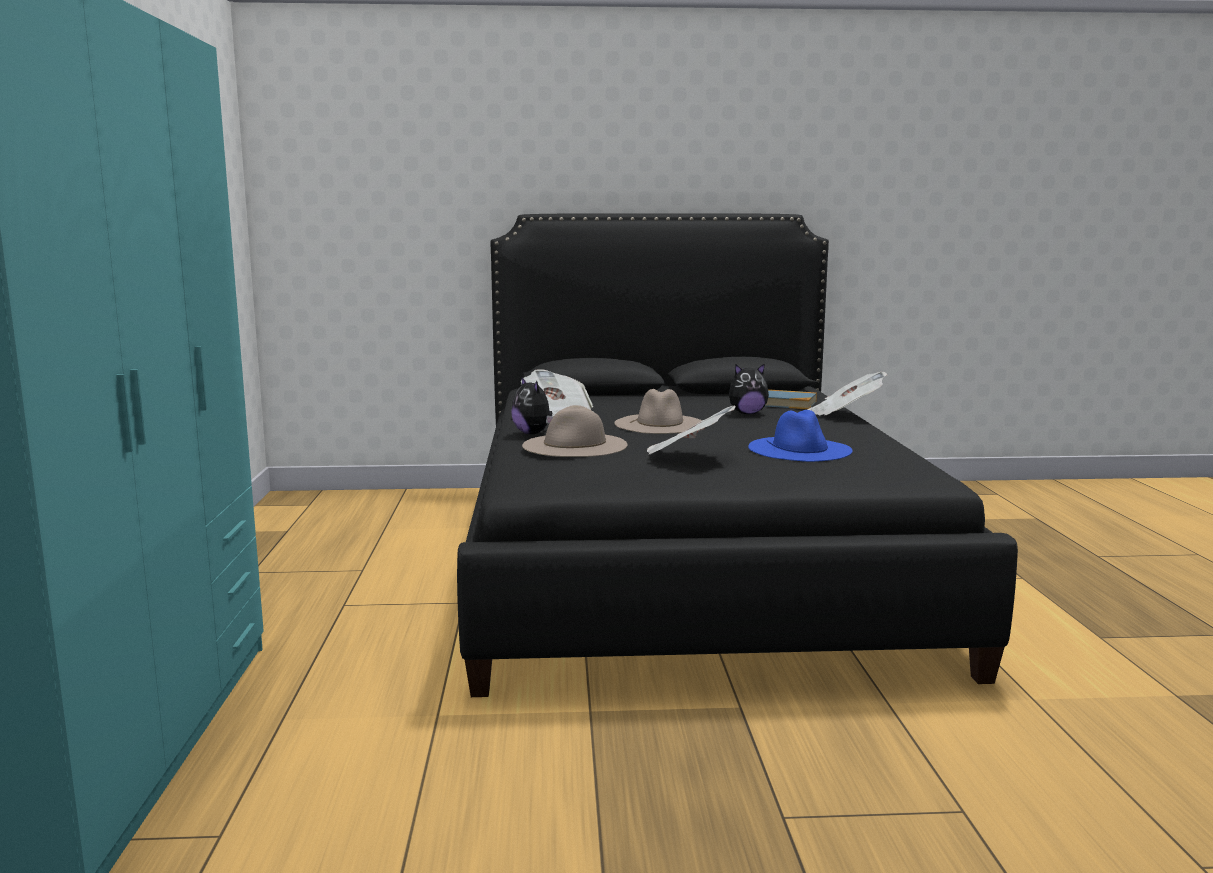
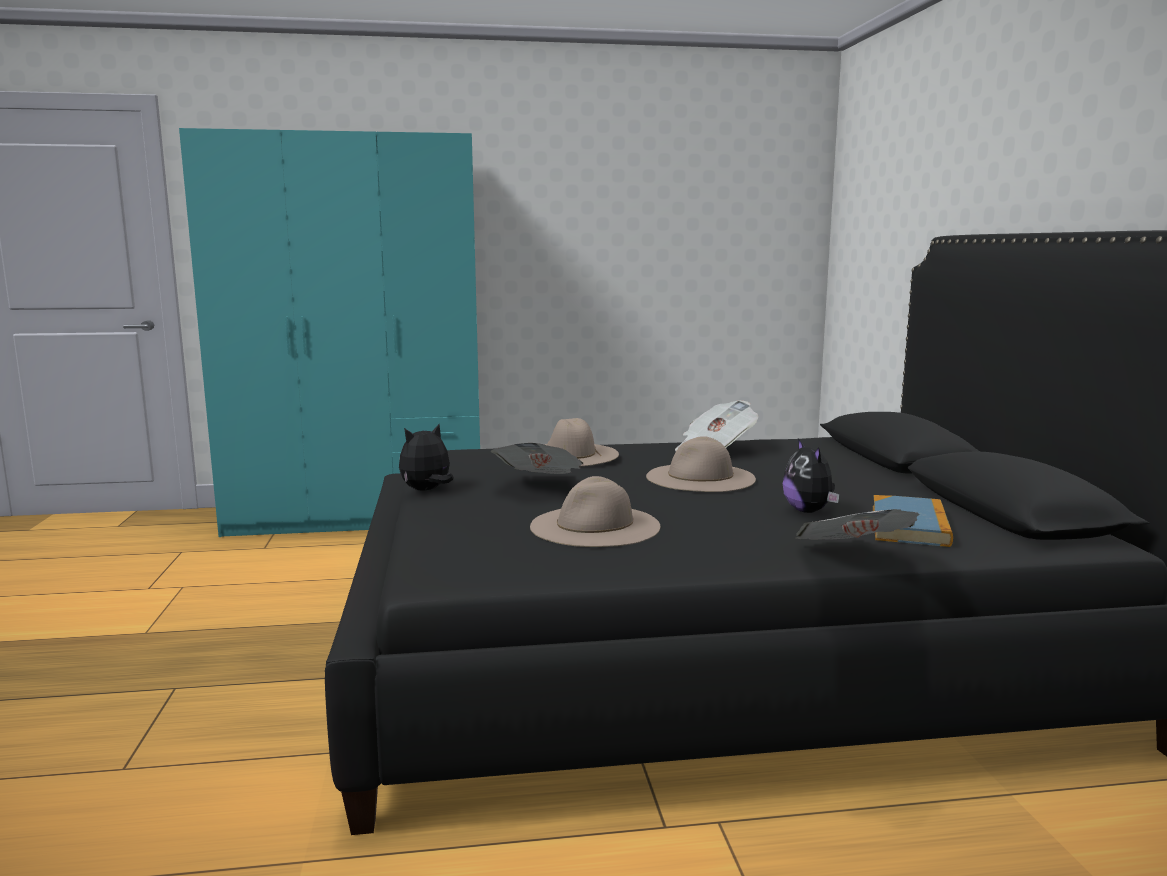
camera: 85 degrees right, 0 degrees up
(533, 433) = (633, 447): plush toy -> plush toy (427, 490)
(799, 449) = (595, 526): blue hat -> beige hat

